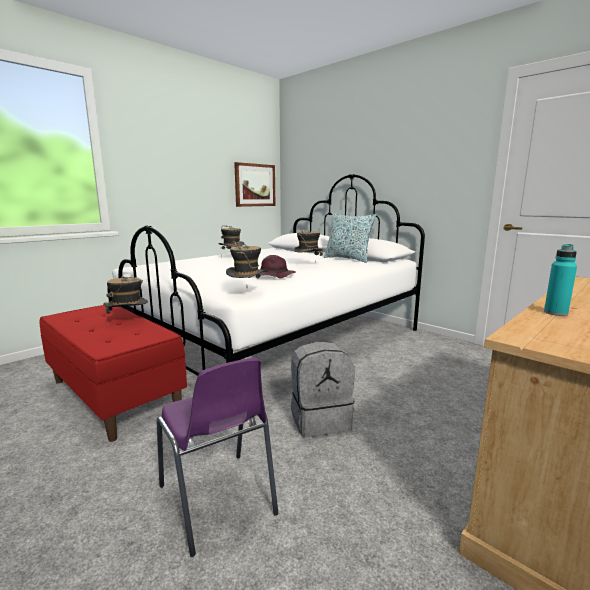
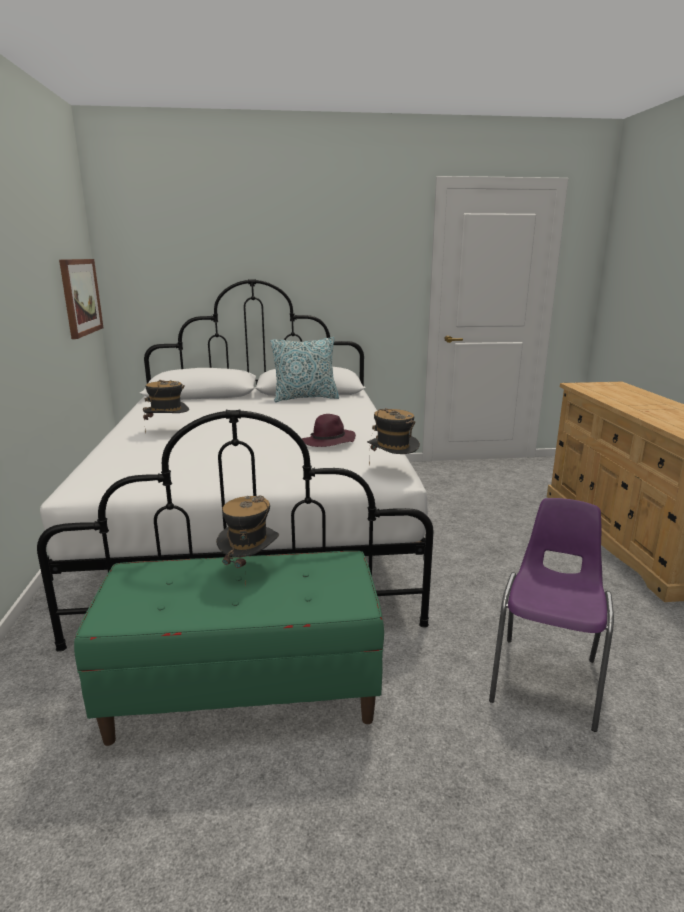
camera: 50 degrees left, 5 degrees up
(115, 395) = (244, 691): red bench -> green bench
(218, 502) = (546, 679): purple chair -> purple chair turned 75 degrees counterclockwise
(308, 265) = (301, 417): hat -> none
(320, 420) = (468, 580): grey backpack -> none
(555, 313) = (656, 417): turquoise bottle -> none

